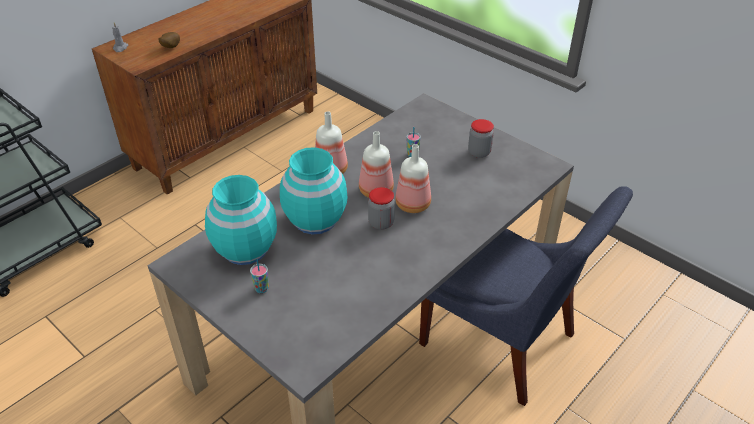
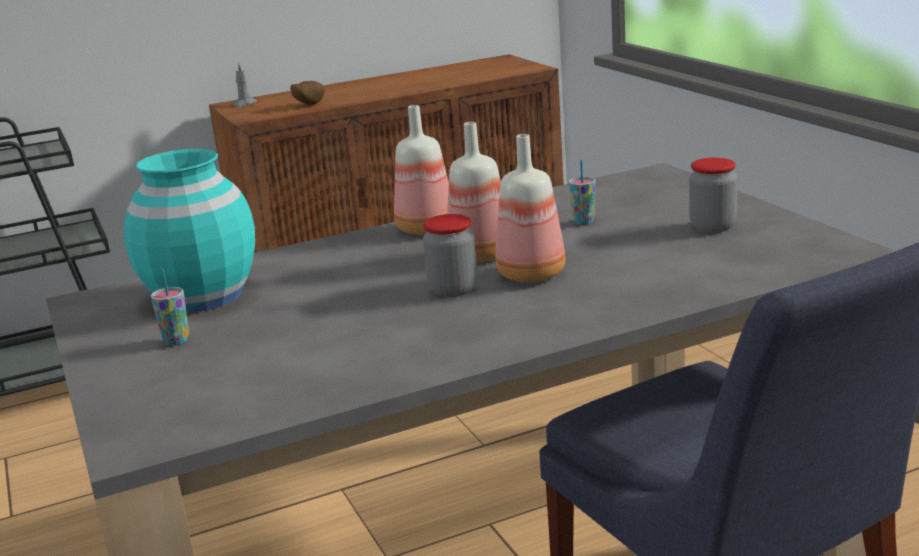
camera: 25 degrees right, 20 degrees down
(315, 220) = (346, 276): turquoise vase -> none

